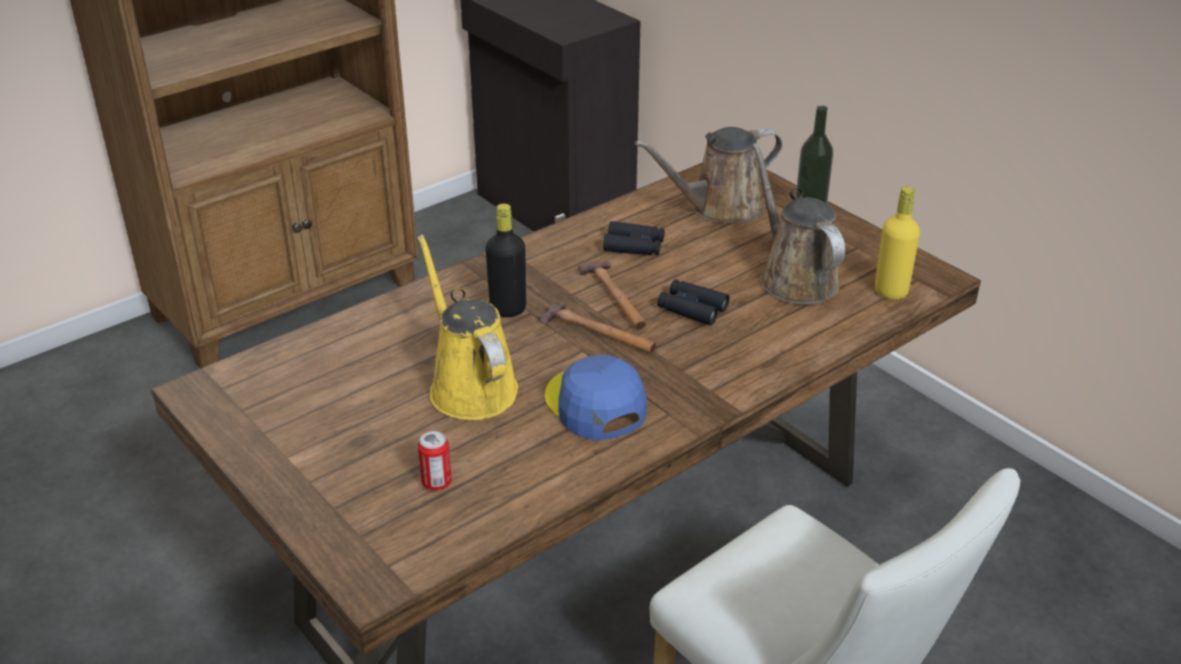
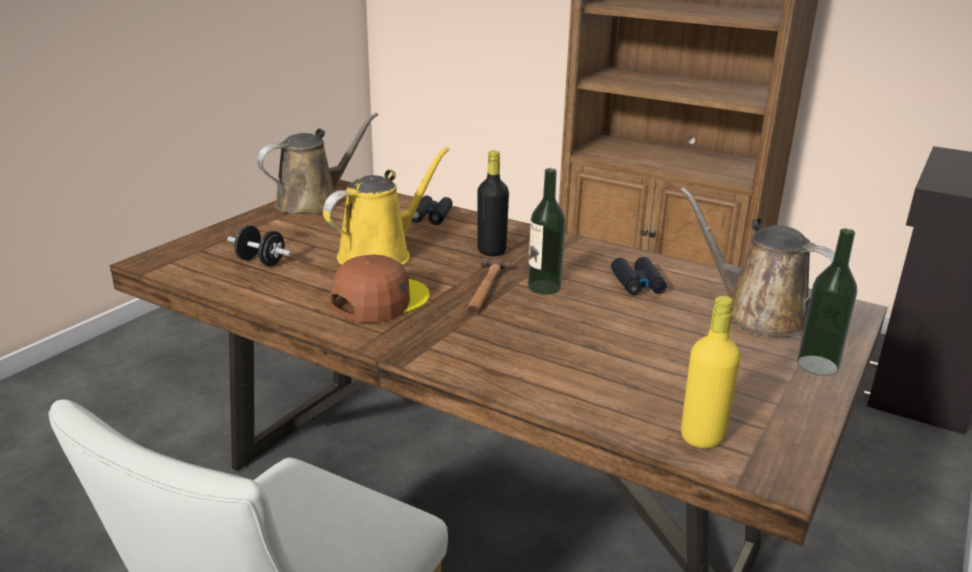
camera: 70 degrees right, 10 degrees down
(436, 483) = (261, 262): can -> black dumbbell
(594, 405) = (379, 300): blue cap -> brown cap
(615, 298) = (544, 287): hammer -> bottle
(692, 309) = (557, 322): black binoculars -> black binoculars (431, 216)
(794, 278) = (666, 370): brown watering can -> brown watering can (313, 202)

